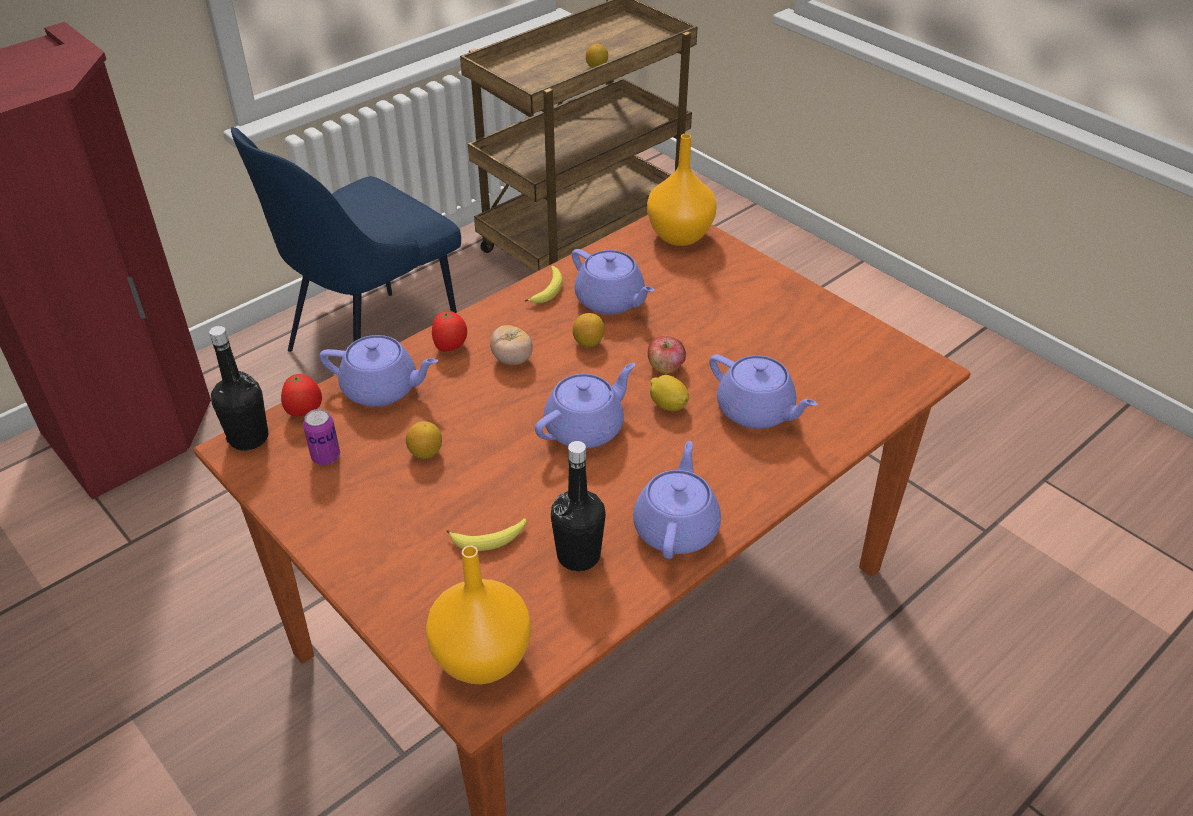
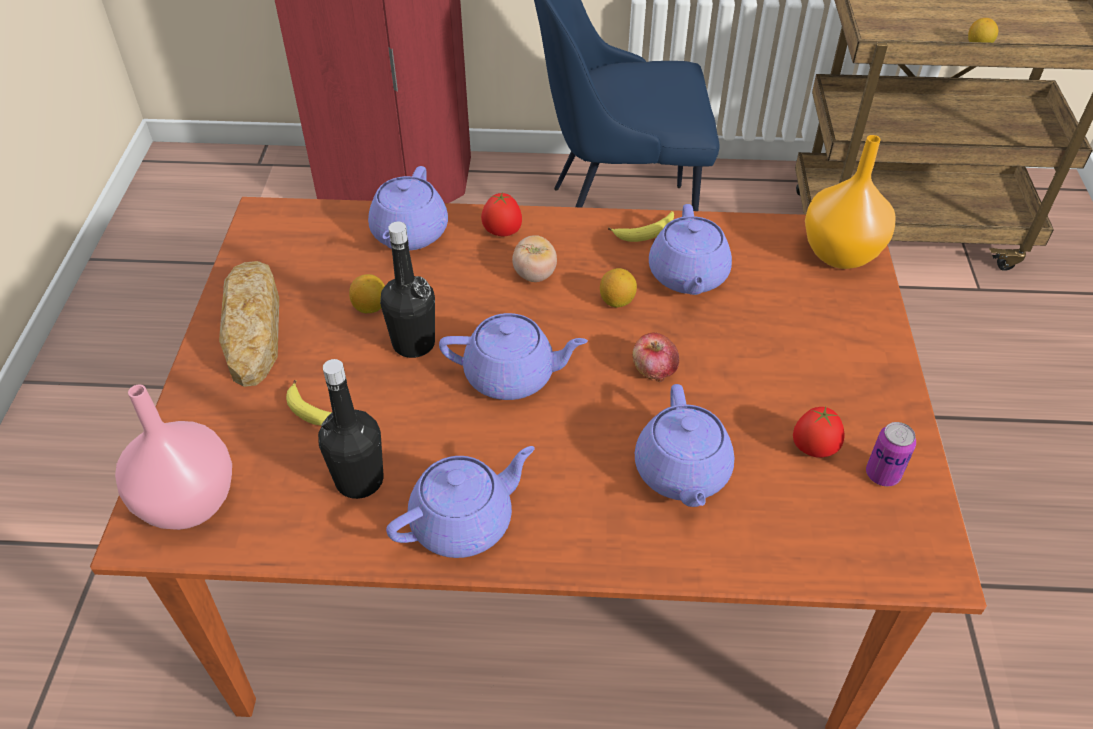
camera: 45 degrees right, 5 degrees up
(249, 438) = (279, 212): black bottle -> black bottle (413, 343)
(304, 412) = (337, 217): tomato -> tomato (813, 450)
(326, 457) = (304, 261): can -> can (882, 474)
(354, 523) = (254, 327): none -> bread
(382, 389) = (409, 234): purple teapot -> purple teapot turned 45 degrees clockwise
(481, 657) = (190, 501): orange vase -> pink vase
(668, 405) = (608, 406): lemon -> none

